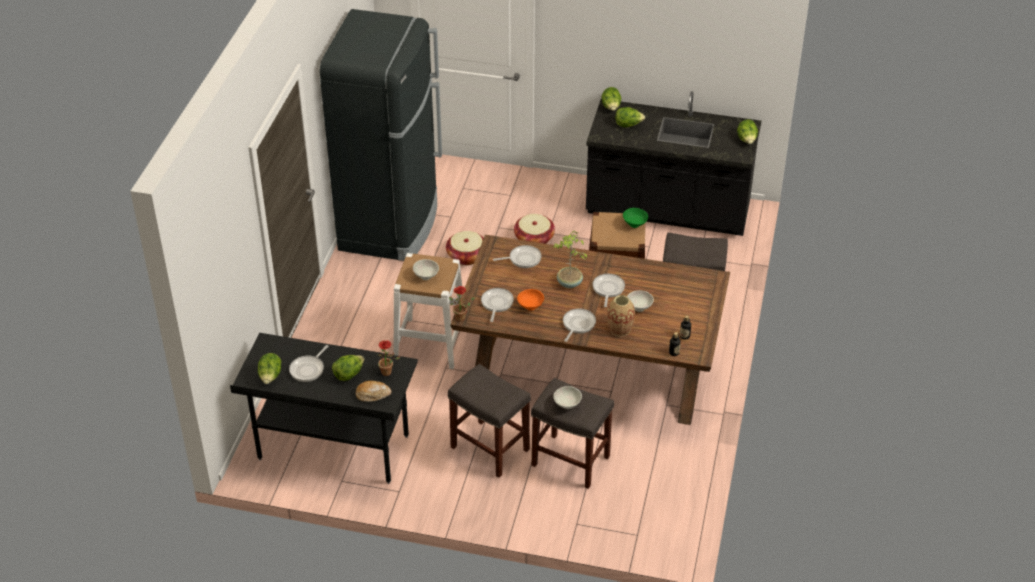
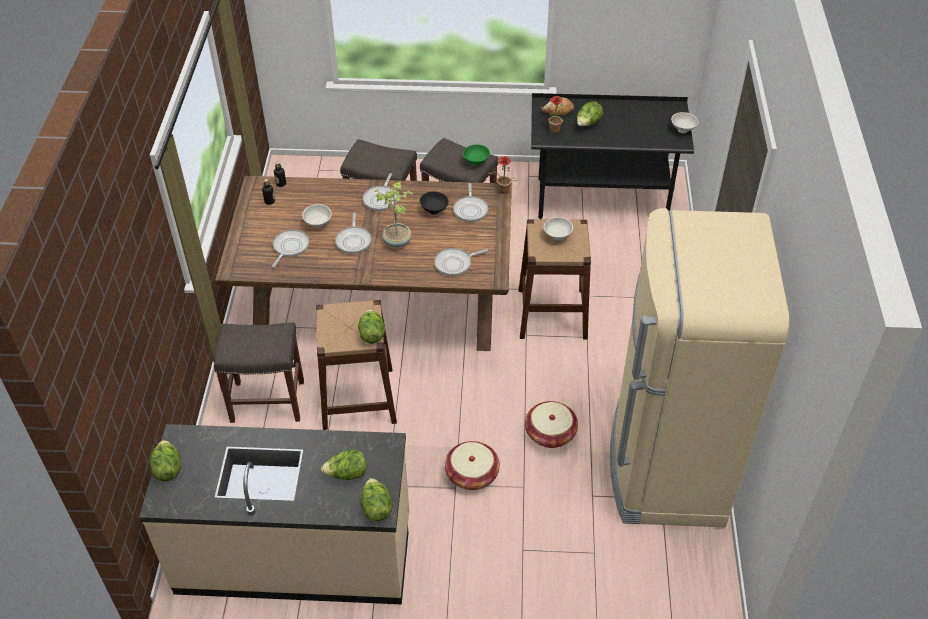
camera: 170 degrees right, 5 degrees up
(270, 377) = (657, 113): lettuce -> lettuce (372, 334)
(308, 369) = (627, 124): frying pan -> frying pan (290, 247)
(390, 225) = (665, 469): black fridge -> beige fridge
(430, 343) = (552, 313): white stool -> brown stool
(530, 307) = (434, 210): orange bowl -> black bowl
(567, 406) = (383, 153): white bowl -> white bowl (682, 129)
(619, 329) = (337, 199): vase -> none
(635, 224) = (329, 335): green bowl -> green bowl (476, 163)
(668, 211) = (295, 554): black counter -> beige counter

